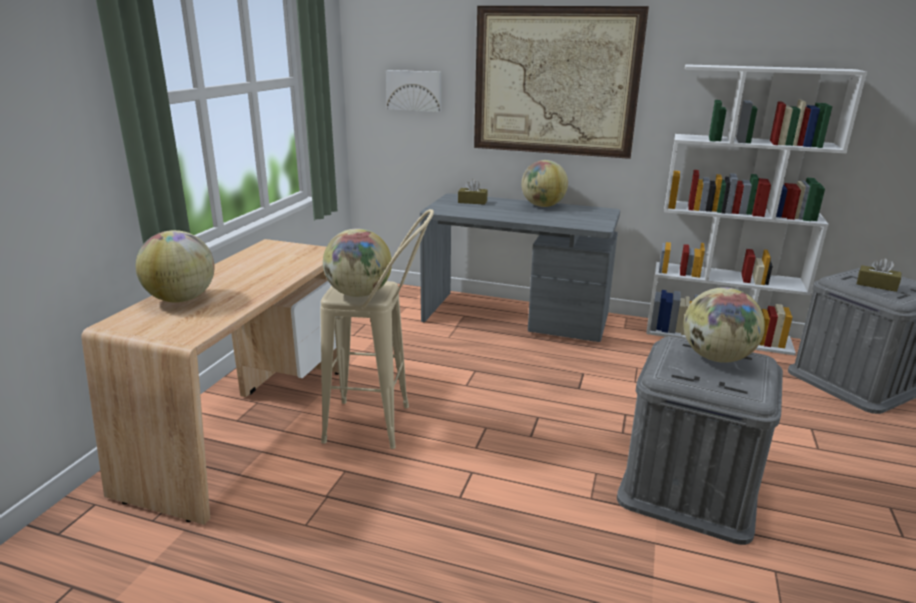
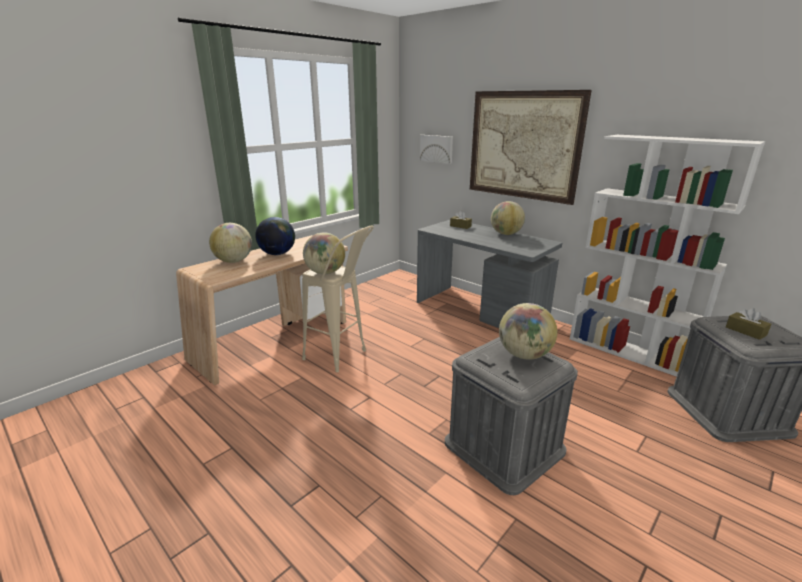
camera: 25 degrees right, 0 degrees up
(246, 276) = (277, 254): none -> globe

